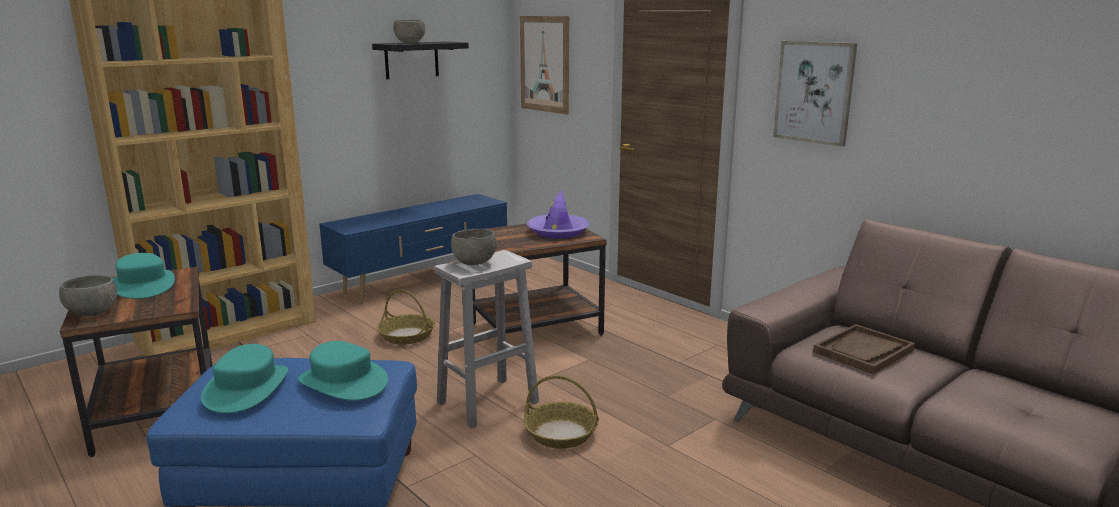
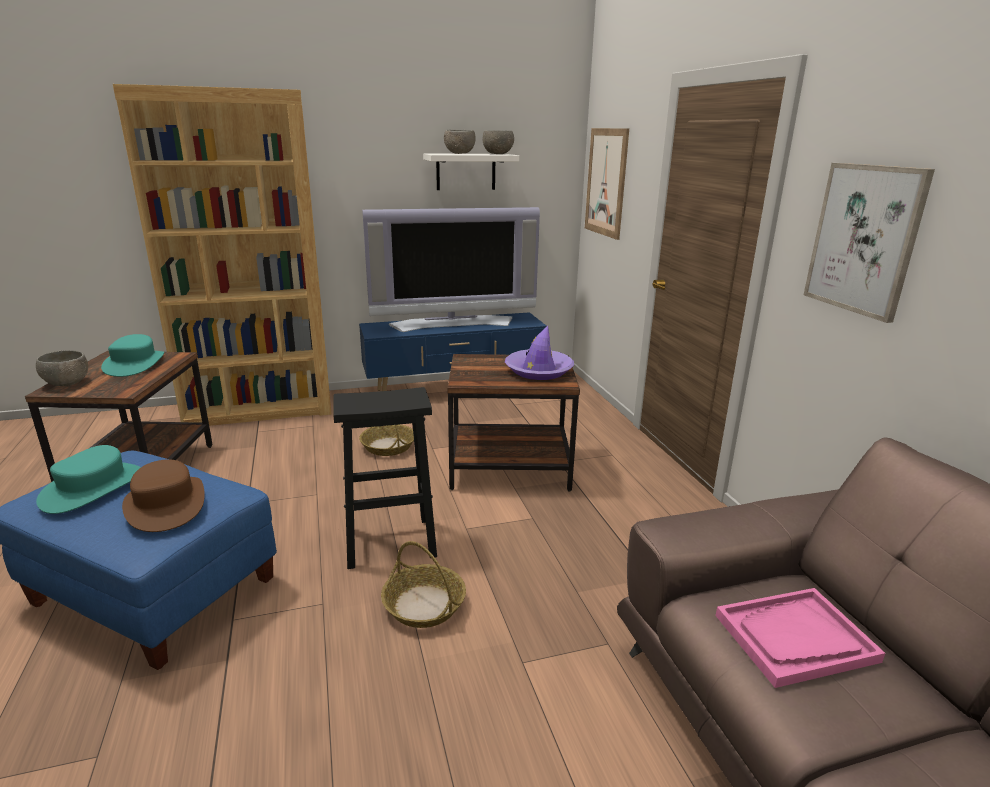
camera: 25 degrees right, 5 degrees up
(342, 382) = (165, 504): turquoise hat -> brown hat
(411, 60) = (466, 171): black shelf -> white shelf
(417, 211) = (453, 323): none -> television
(475, 263) = (373, 398): grey bowl -> grey bowl (498, 154)
(489, 401) = (392, 542): white stool -> black stool
(863, 351) = (795, 638): brown tray -> pink tray

